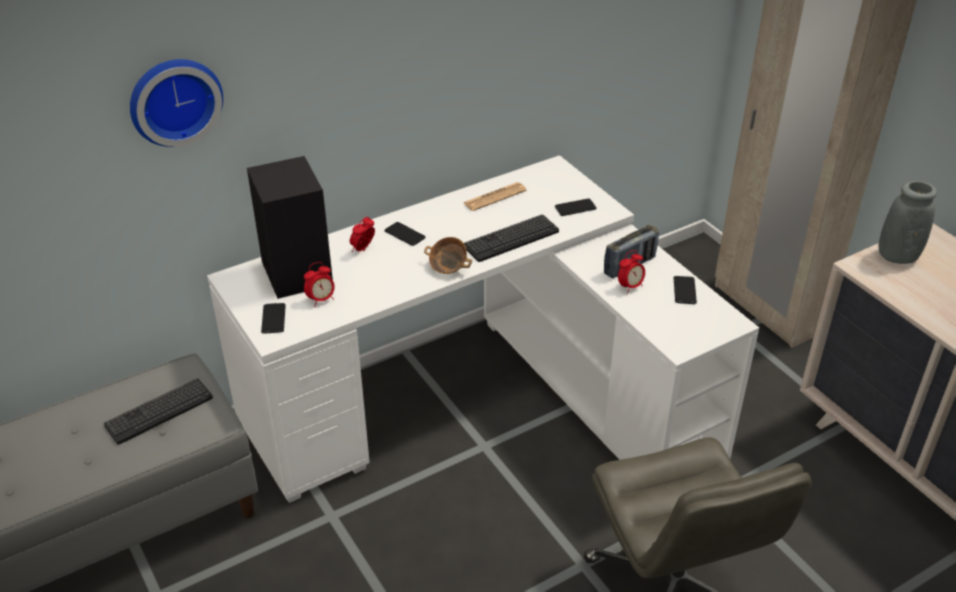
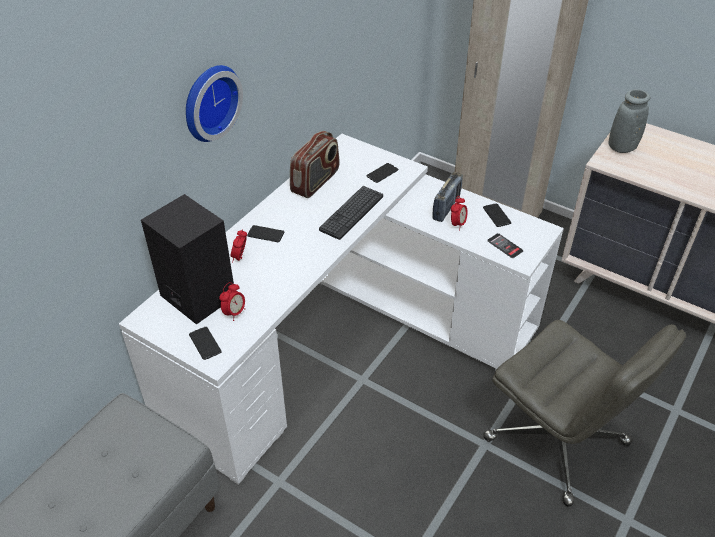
camera: 25 degrees left, 5 degrees up
(159, 411) = (122, 457): keyboard -> none
(174, 100) = (70, 177): wall clock -> wall clock (208, 101)
(448, 268) = (319, 252): bowl -> none
(494, 197) = (316, 182): newspaper -> radio
(670, 325) = (505, 246): none -> phone

